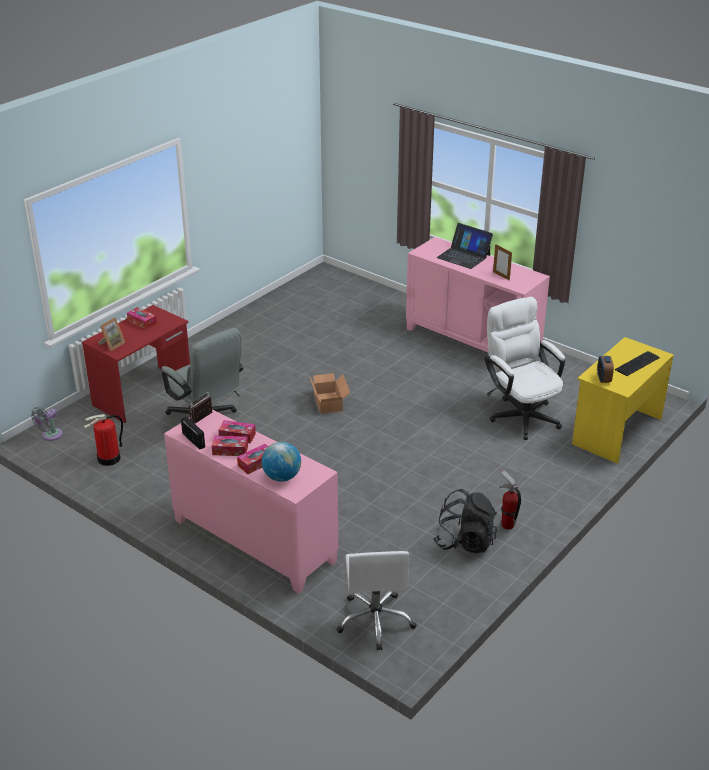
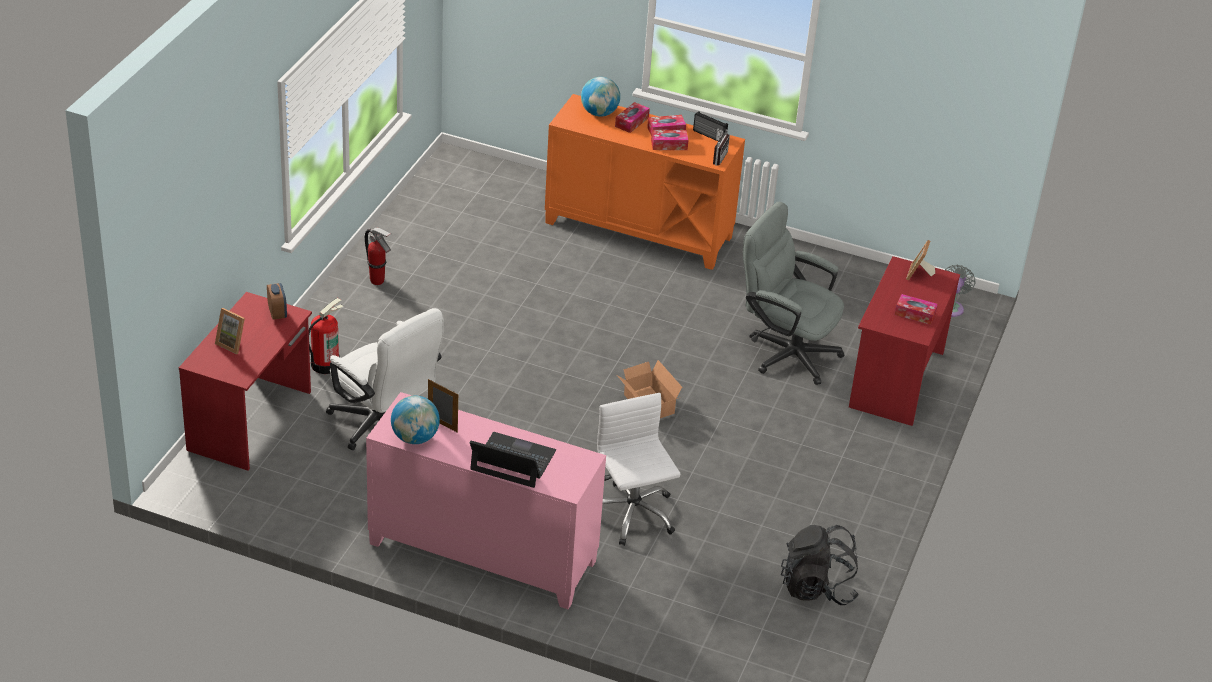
camera: 160 degrees right, 5 degrees up
(109, 459) = (858, 290): fire extinguisher -> fire extinguisher (325, 364)
(253, 541) = (639, 229): pink cabinet -> orange cabinet
(376, 620) = (486, 181): white office chair -> white office chair (632, 514)
(465, 541) = (420, 258): black backpack -> black backpack (817, 588)
(519, 272) = (415, 438): none -> globe
(616, 431) = (251, 421): yellow desk -> red desk
(636, 363) = (233, 343): keyboard -> picture frame

